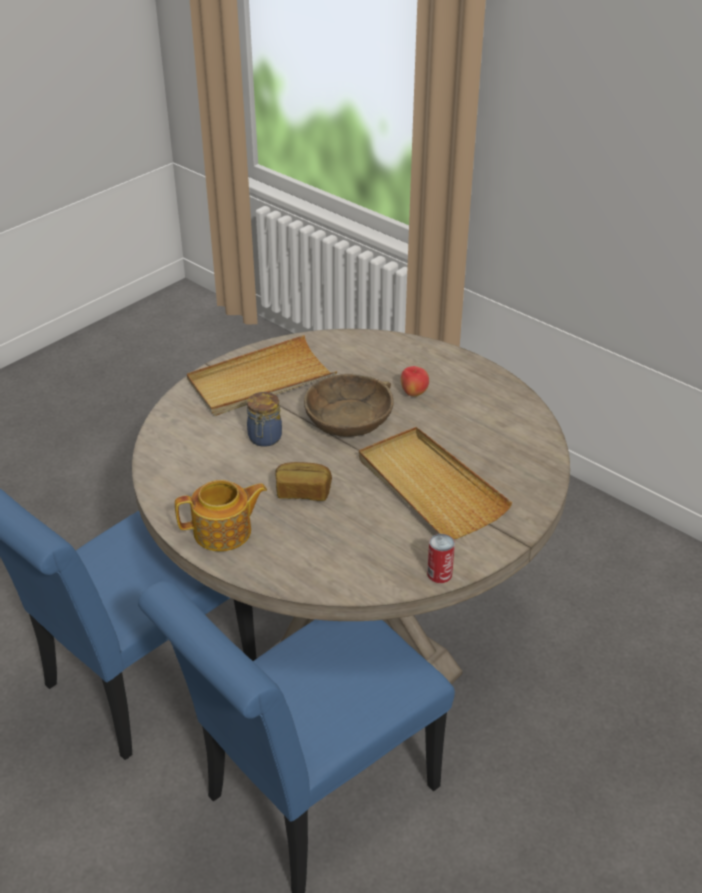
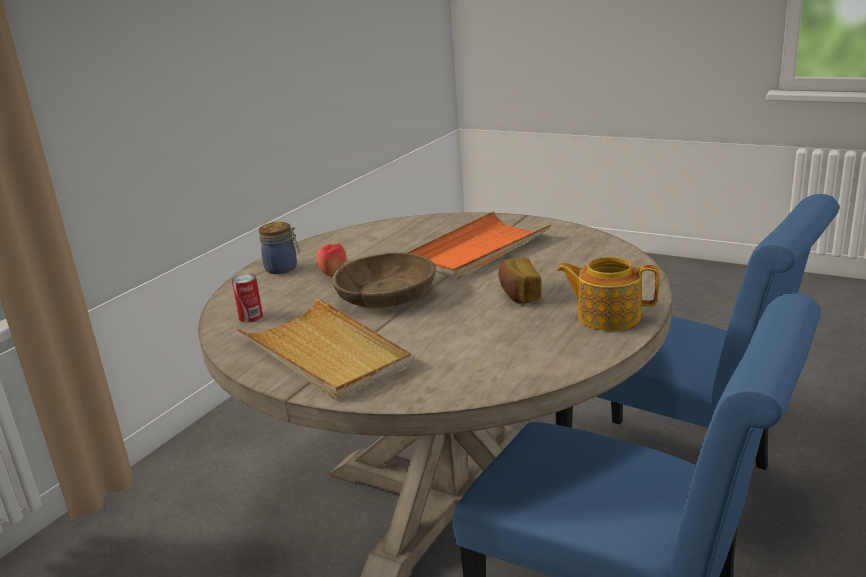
camera: 100 degrees left, 15 degrees down
(224, 532) = (607, 316): teapot -> teapot turned 45 degrees counterclockwise
(264, 438) = (441, 328): jar -> jar (283, 268)
(429, 486) = (477, 250): beige tray -> orange tray
(439, 574) = (582, 233): can -> can (250, 317)

